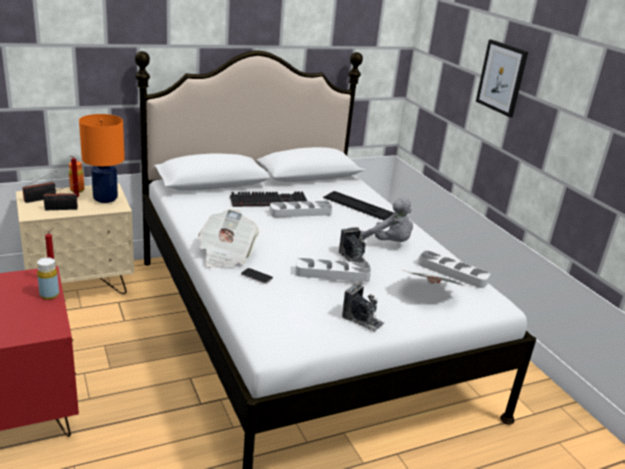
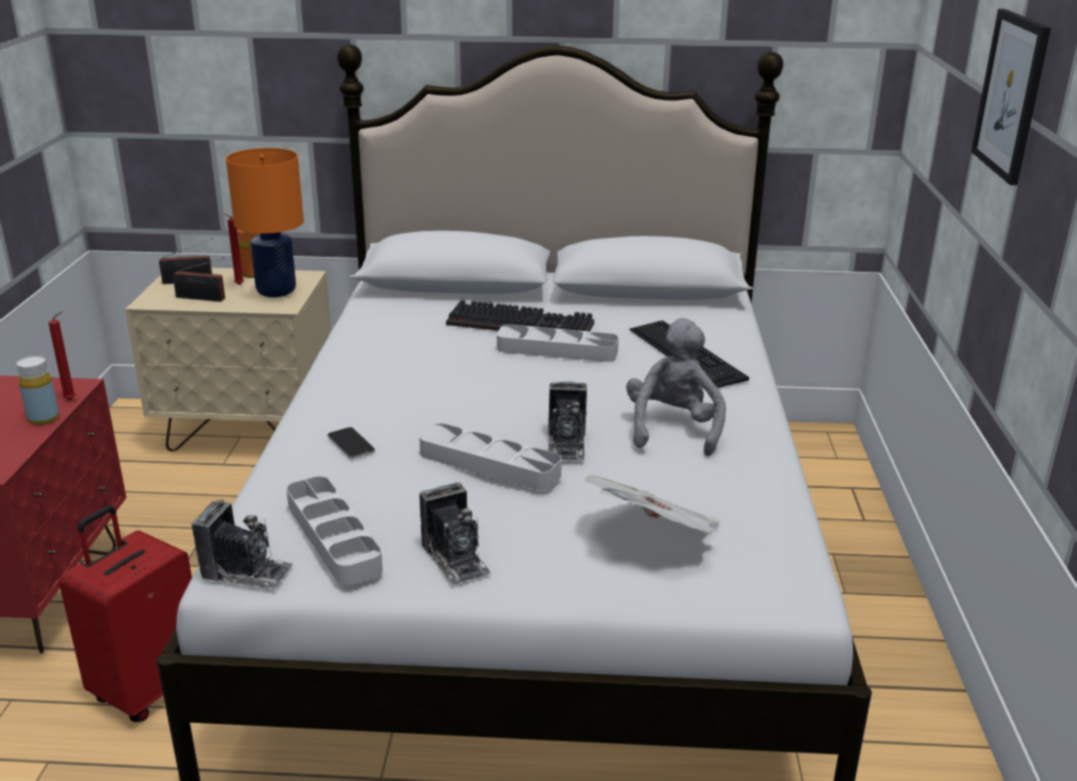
camera: 30 degrees right, 0 degrees up
(150, 436) = (148, 688): none -> red suitcase
(226, 254) = (344, 399): newspaper -> none
(276, 348) = (246, 571): none -> camera
(389, 243) = (673, 429): grey plush toy -> grey plush toy turned 150 degrees counterclockwise
(452, 272) = (750, 508): grey tray -> grey tray (333, 536)

